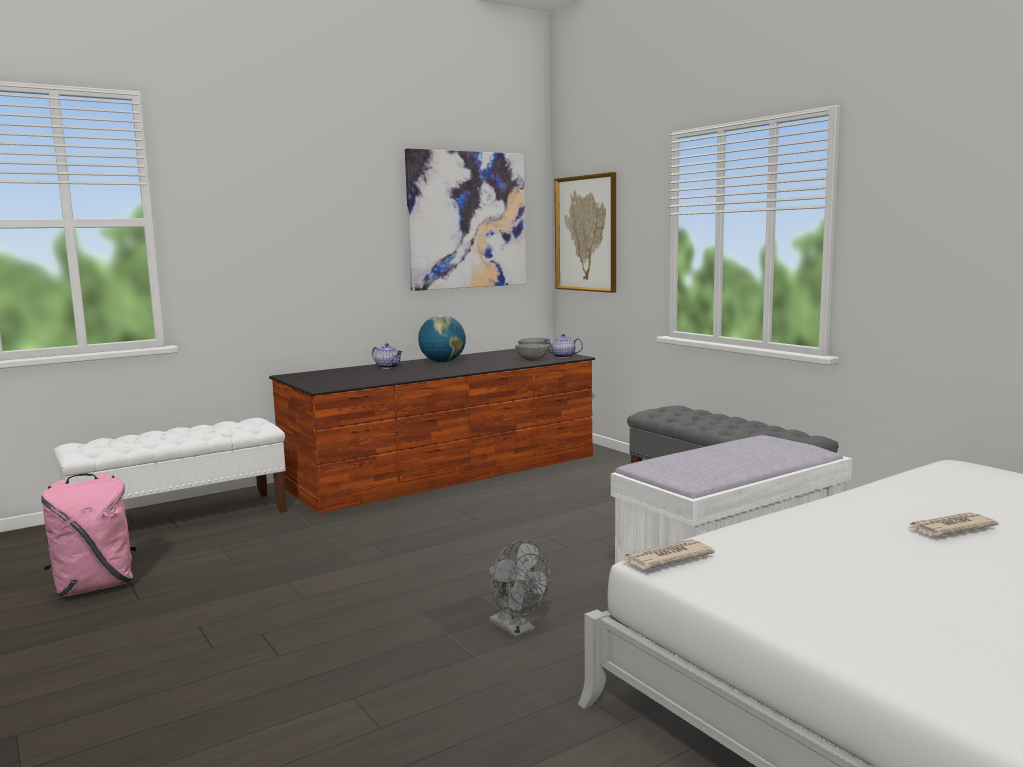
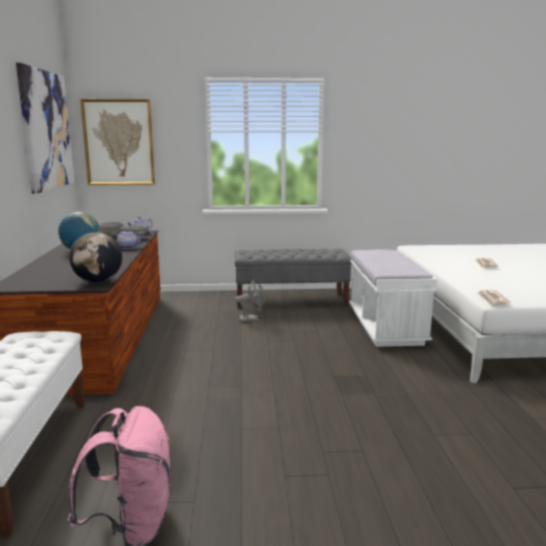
camera: 60 degrees left, 5 degrees up
(335, 385) = (98, 281): none -> globe
(388, 367) = (58, 262): teapot -> teapot (127, 247)
(517, 629) = (385, 376): grey fan -> grey fan (252, 319)

